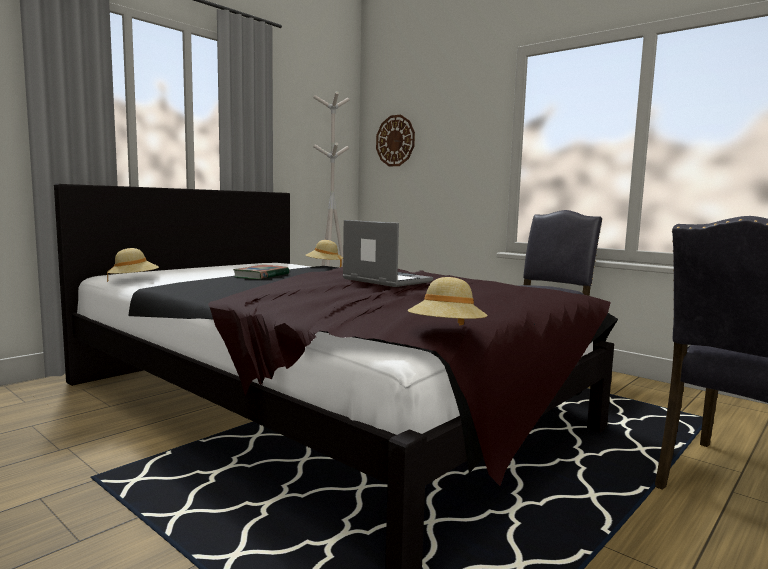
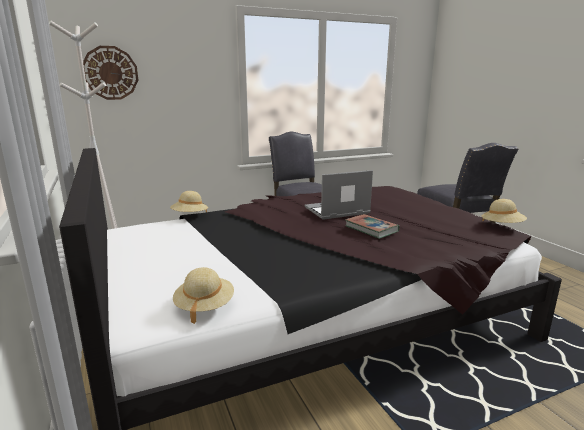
camera: 65 degrees left, 10 degrees up
(261, 276) = (239, 243): book -> book (371, 229)

